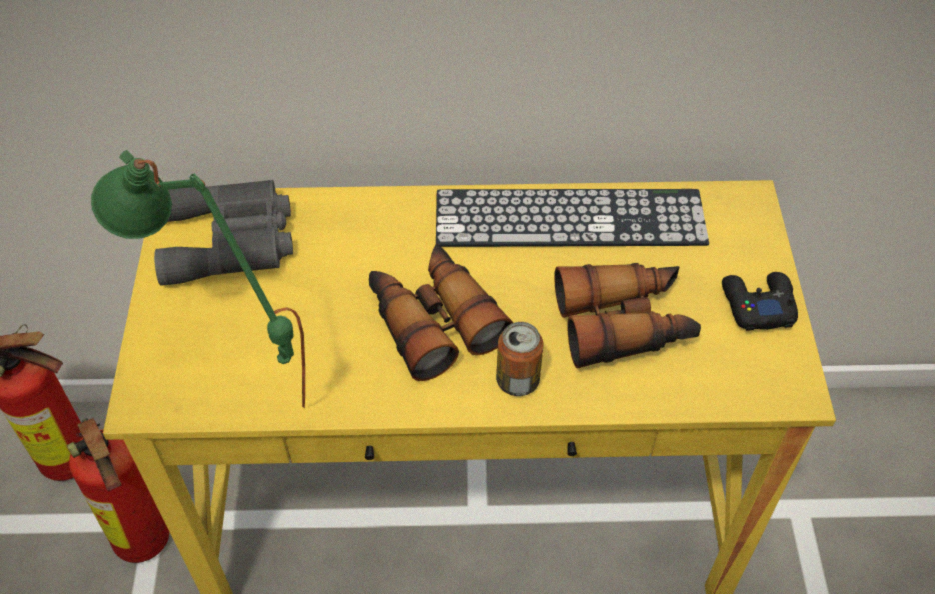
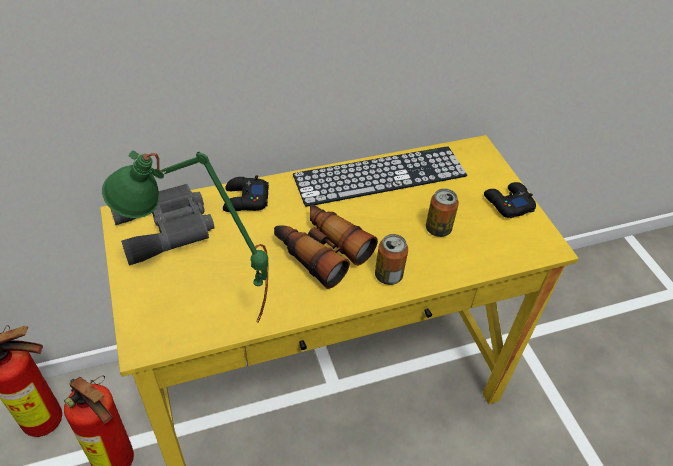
camera: 20 degrees left, 5 degrees down
(354, 219) = (245, 200): none -> black game controller
(624, 323) = (438, 229): binoculars -> can

